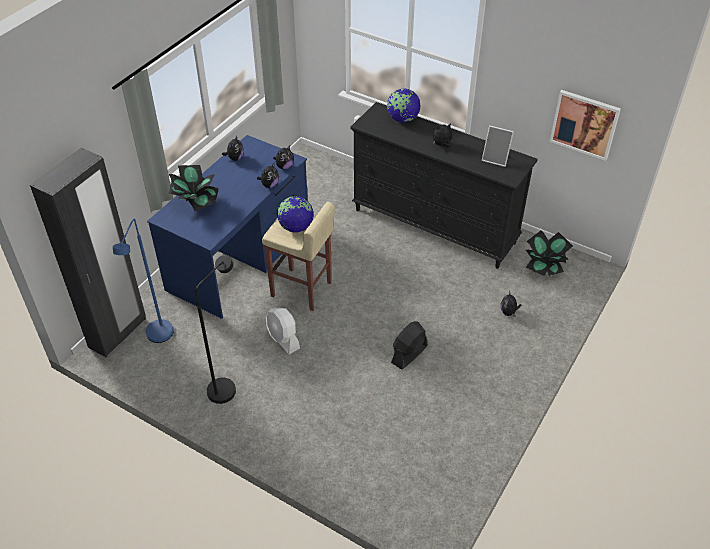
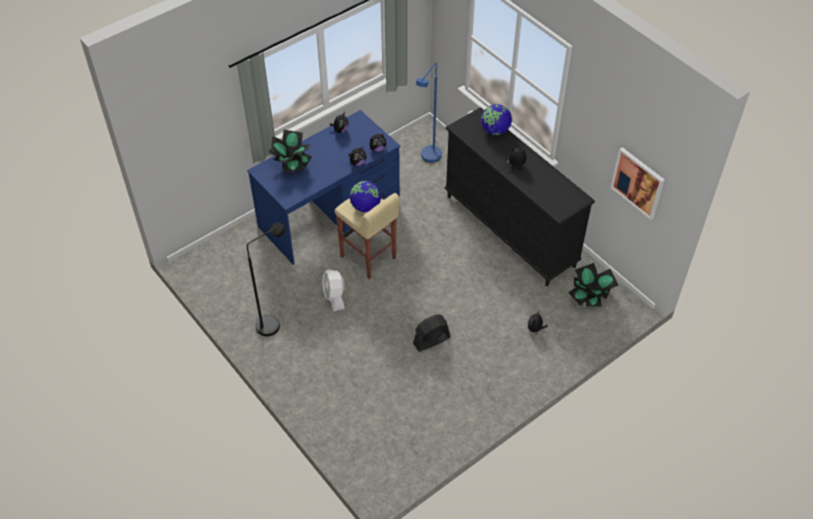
camera: 20 degrees right, 5 degrees up
(118, 333) = (208, 254): black wardrobe -> none
(157, 338) = (236, 267): blue floor lamp -> blue floor lamp (428, 159)
(496, 159) = (557, 191): picture frame -> none

